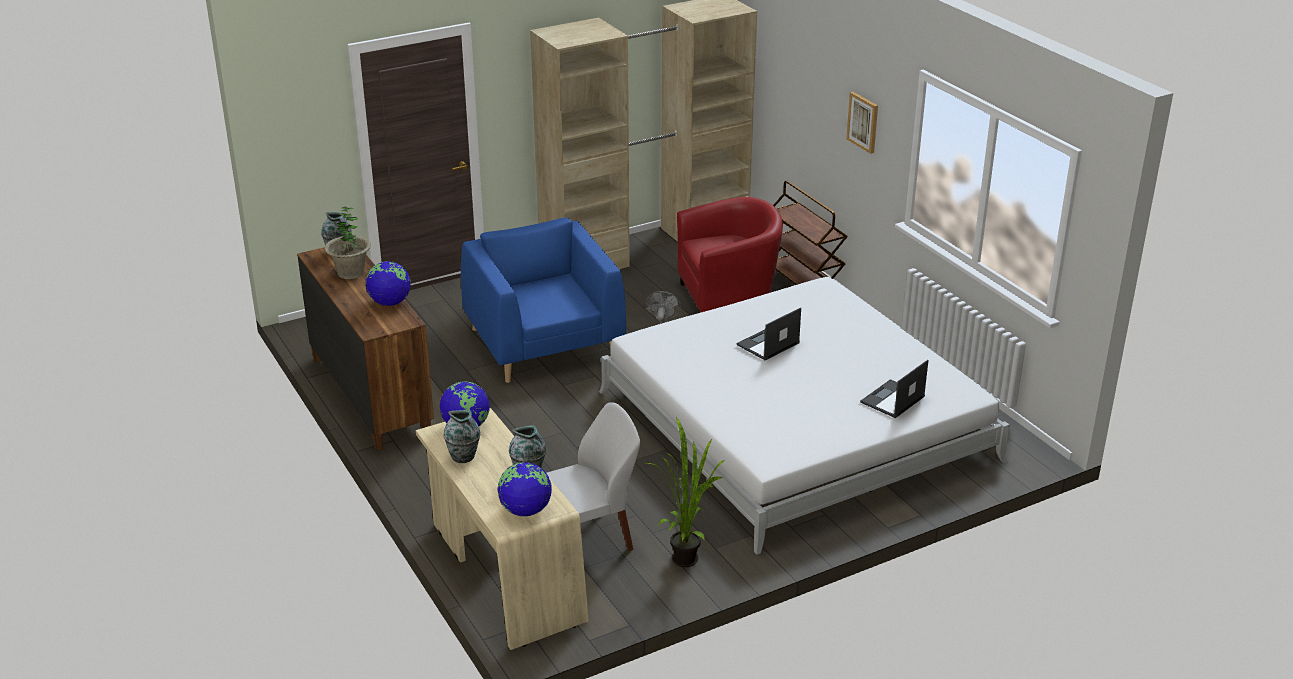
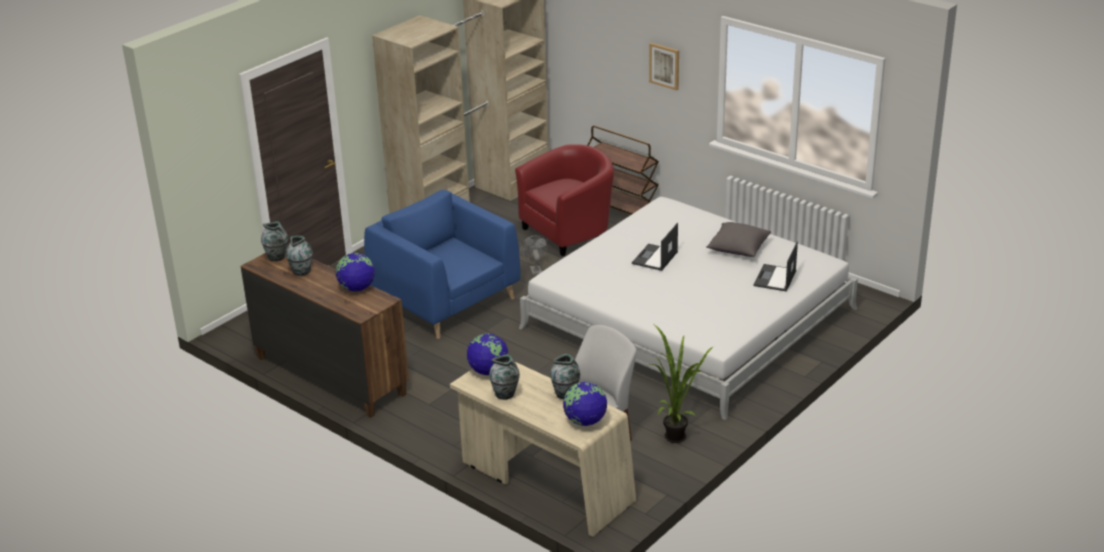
camera: 20 degrees left, 0 degrees up
(350, 272) = (302, 271): potted plant -> vase
(872, 355) = (737, 249): none -> grey pillow

